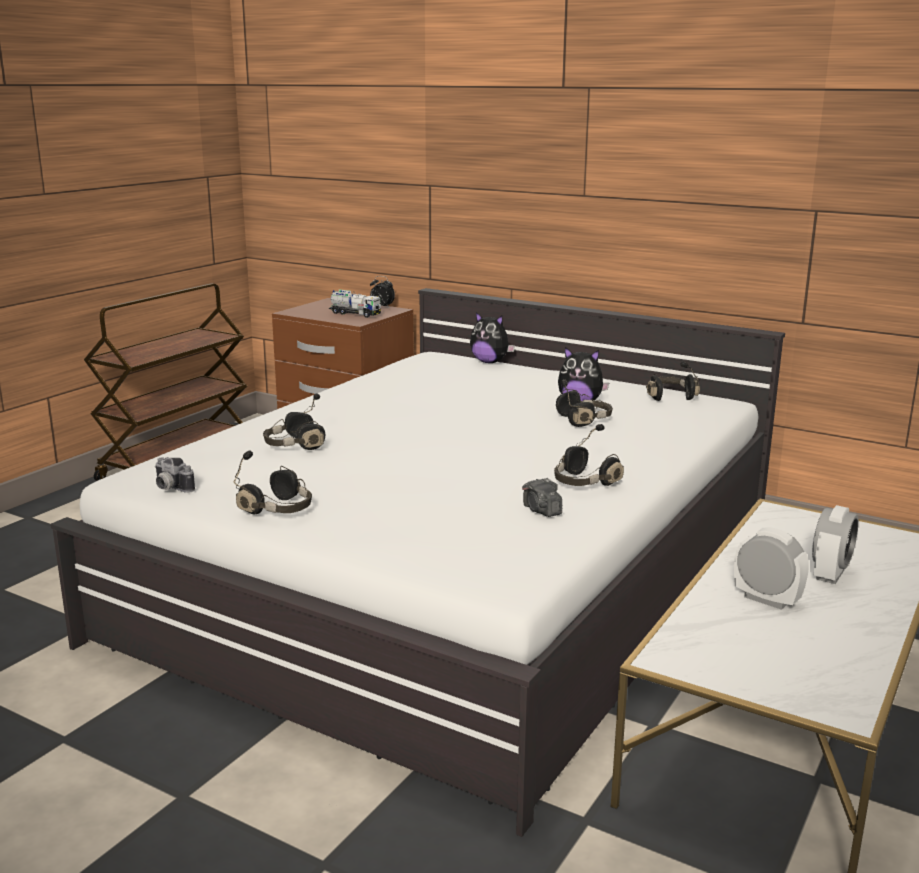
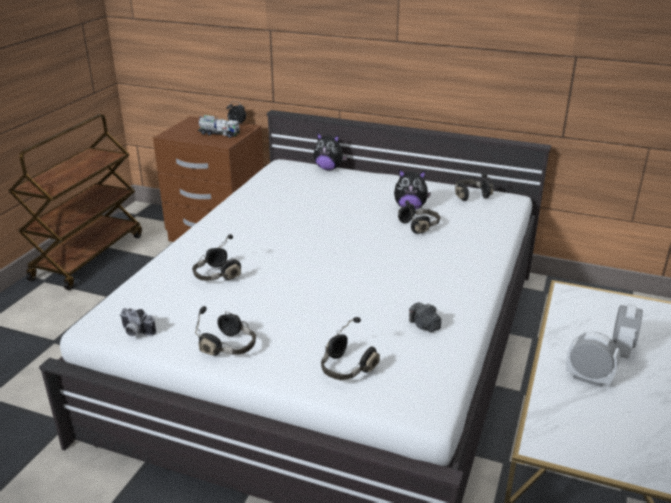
camera: 10 degrees left, 10 degrees up
(583, 483) = (443, 293): black headphones -> black headphones (346, 368)

